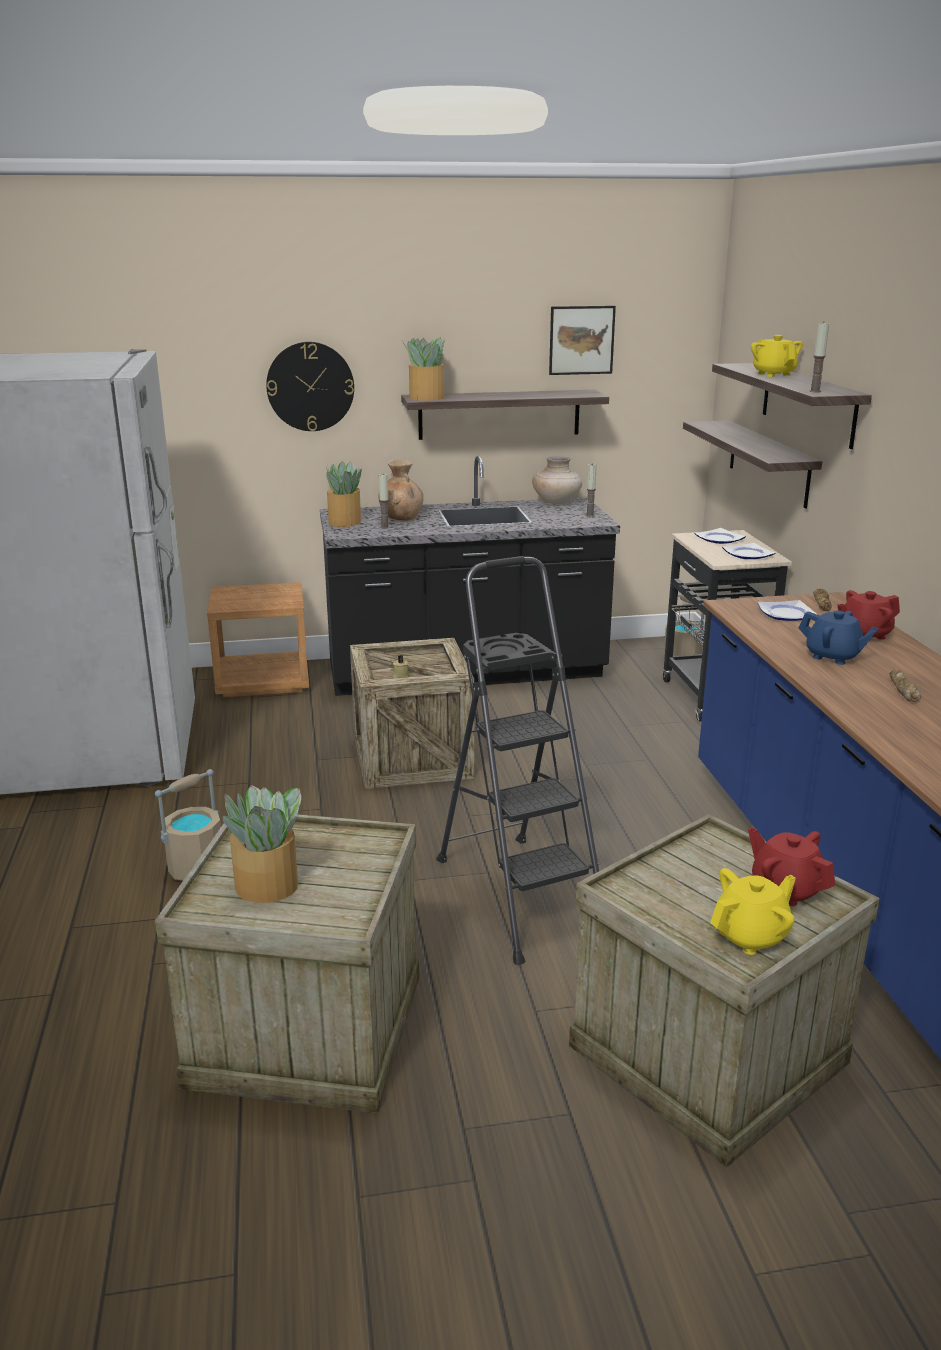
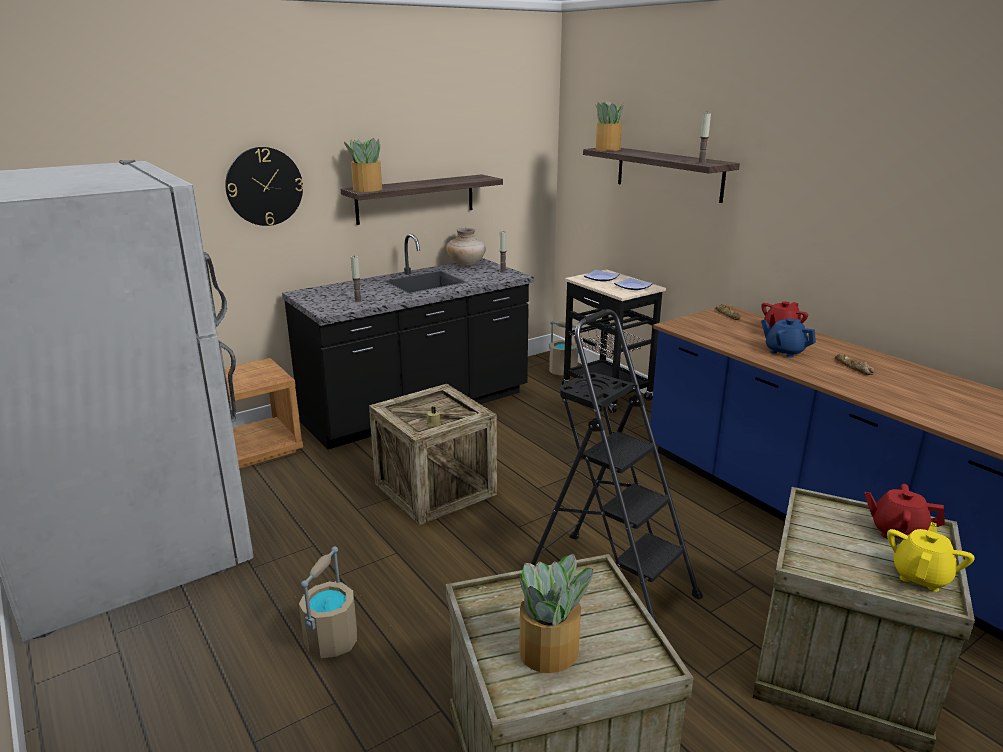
camera: 25 degrees left, 0 degrees up
(344, 522) = (318, 301): potted plant -> potted plant (607, 149)
(401, 517) = (361, 291): brown vase -> none
(581, 340) = (470, 136): picture -> none
(768, 462) = (628, 218): shelf -> none
(773, 374) = (643, 153): yellow teapot -> none
(785, 614) = (716, 326): plate -> none
(833, 656) = (784, 351): blue teapot -> blue teapot turned 150 degrees counterclockwise

